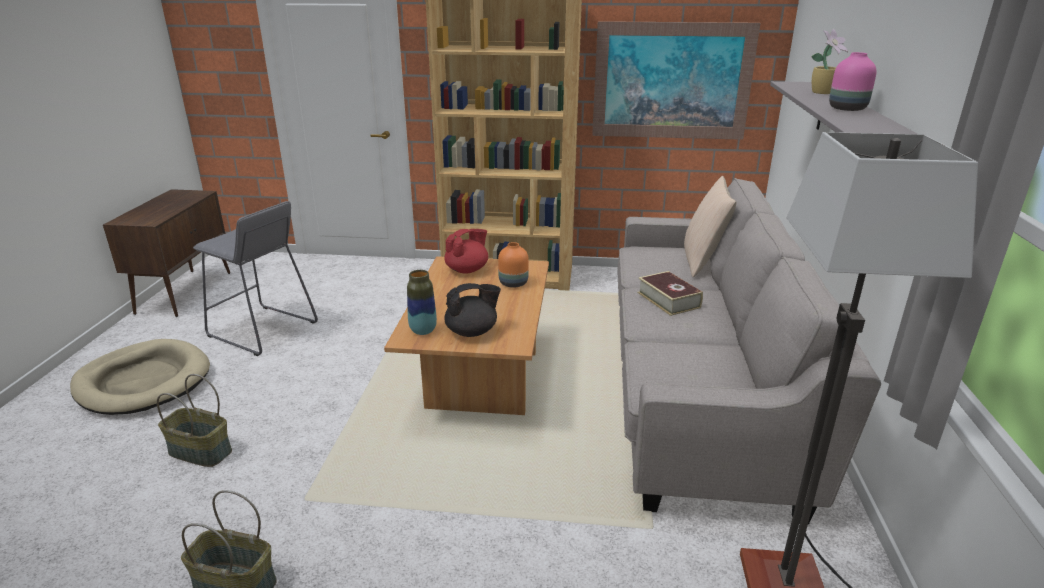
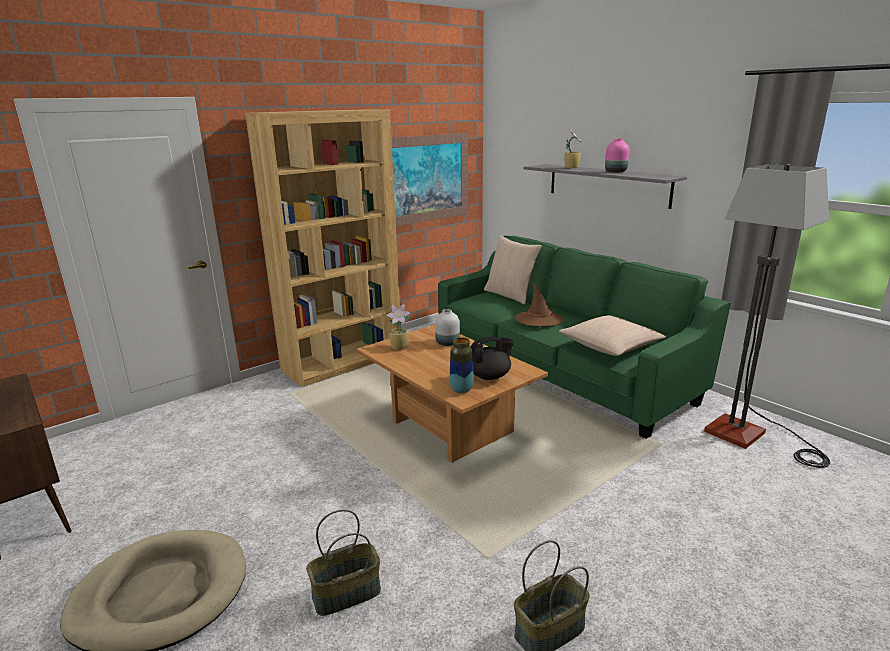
camera: 45 degrees left, 5 degrees down
(262, 330) = (205, 490): grey stool -> none
(467, 270) = (400, 347): red teapot -> potted plant
(472, 332) = (490, 376): black teapot -> black teapot turned 45 degrees clockwise
(512, 283) = (447, 343): orange vase -> white vase
(668, 300) = (539, 319): book -> brown hat
(677, 366) = (610, 346): none -> beige pillow
(697, 384) = (560, 371): grey sofa -> green sofa

